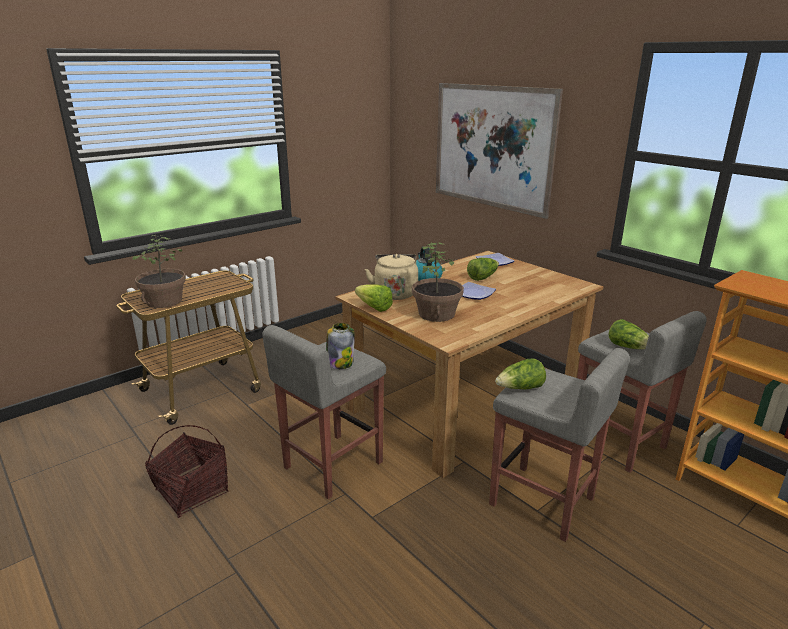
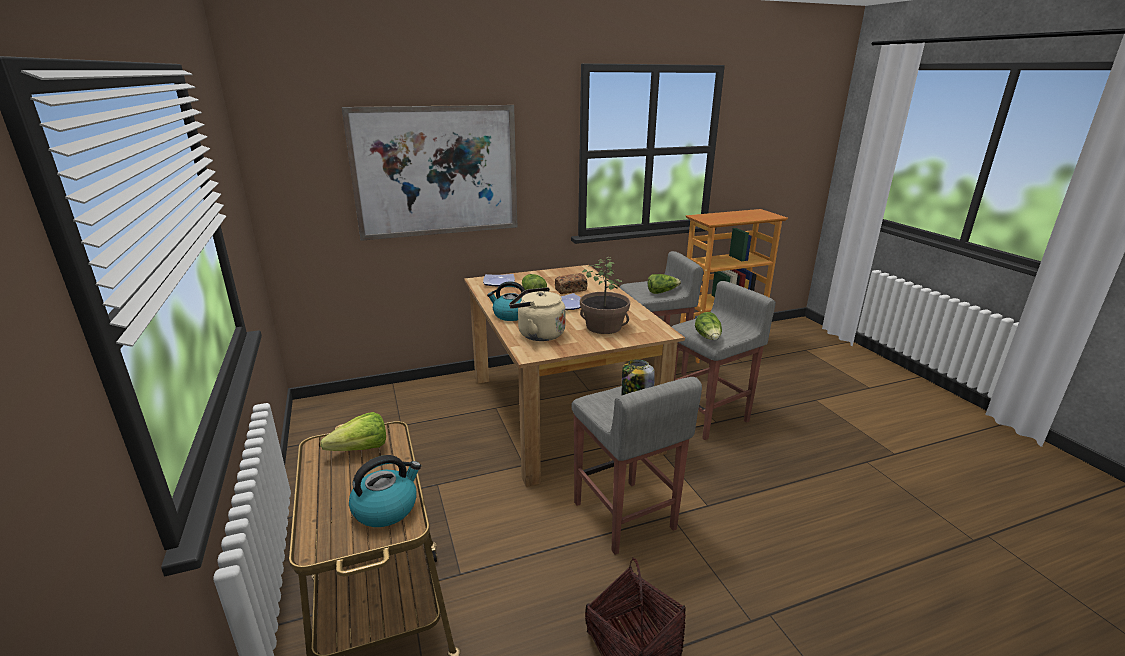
camera: 70 degrees left, 0 degrees up
(164, 301) = (386, 508): potted plant -> kettle
(372, 306) = (565, 350): lettuce -> lettuce (355, 450)
(513, 289) = (571, 290): none -> bread

